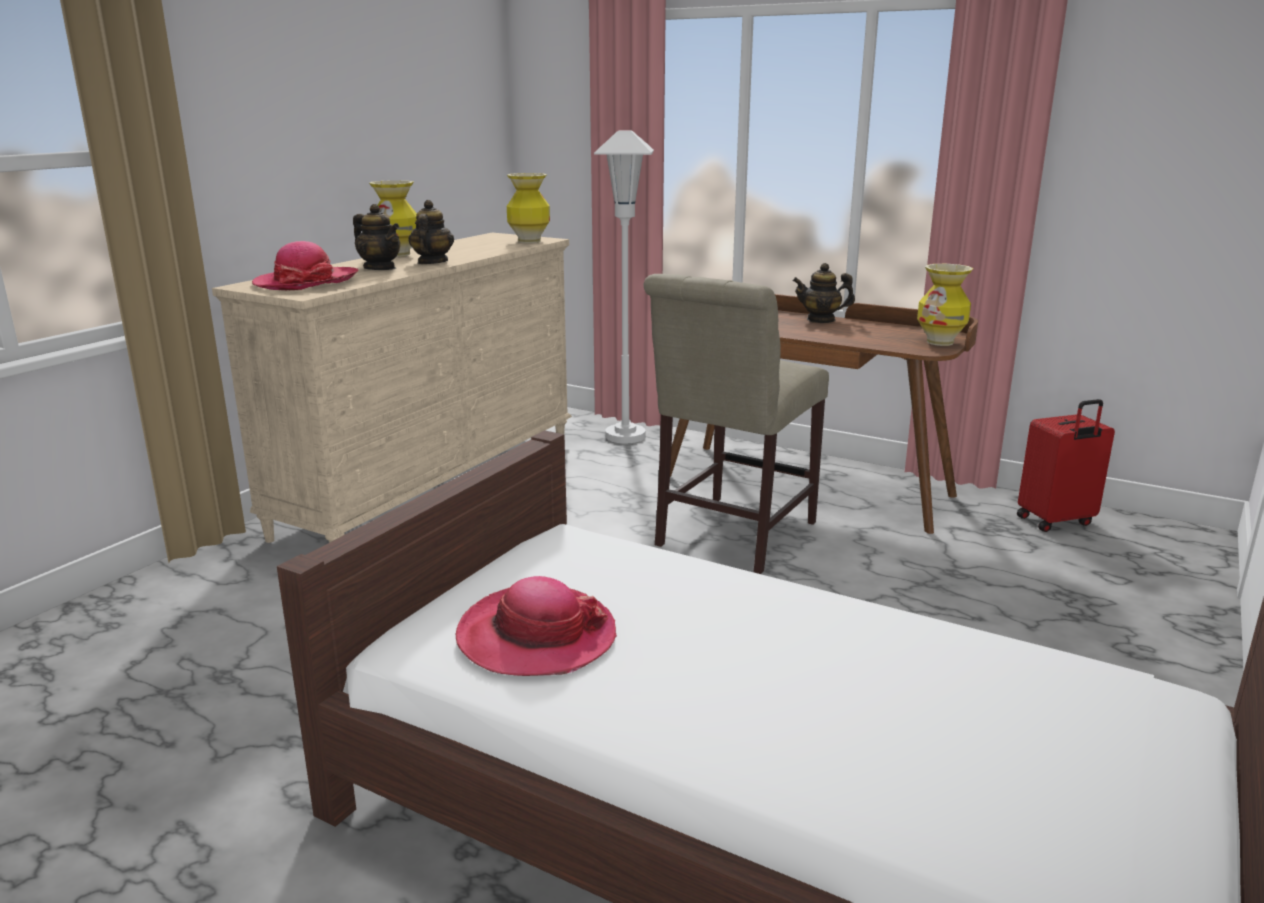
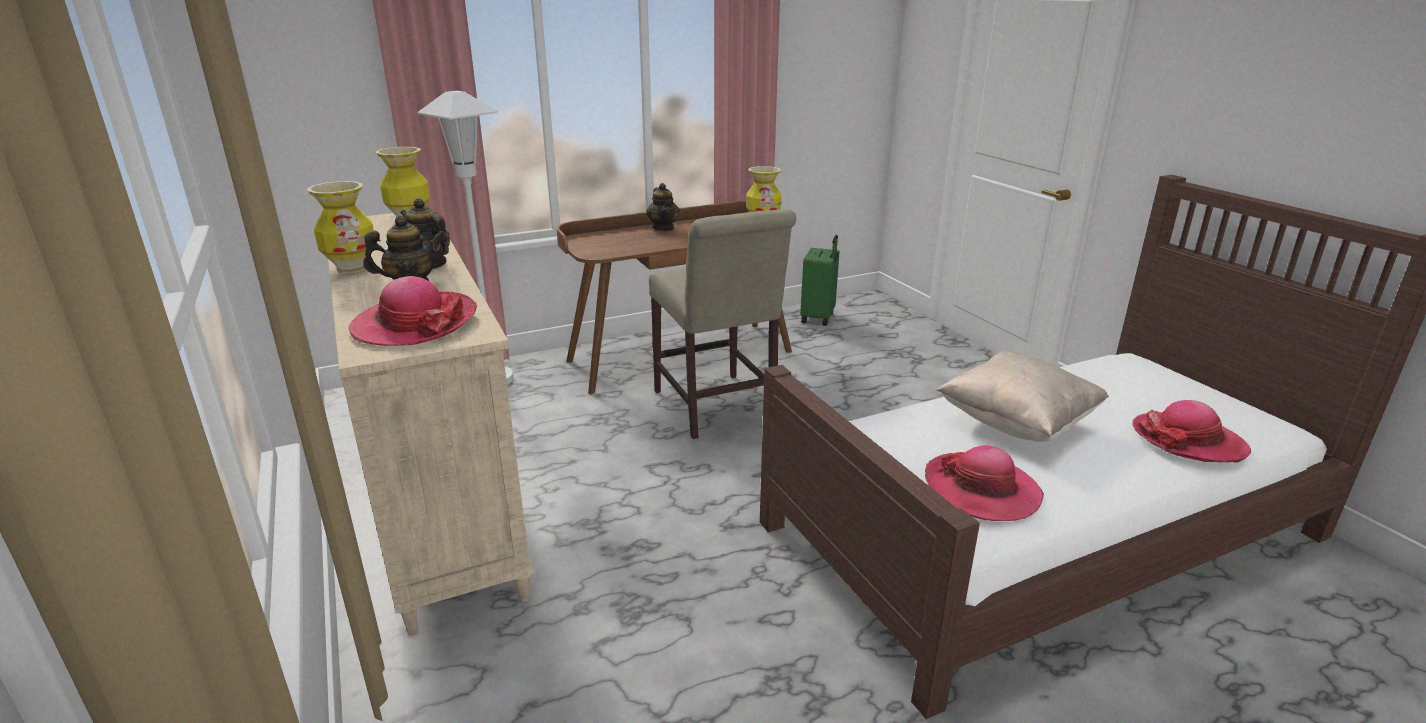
camera: 55 degrees left, 5 degrees up
(748, 630) = (1017, 423): none -> beige pillow
(821, 320) = (663, 228): teapot -> teapot turned 60 degrees counterclockwise
(902, 783) = (1188, 441): none -> hat
(1056, 521) = (819, 318): red suitcase -> green suitcase

